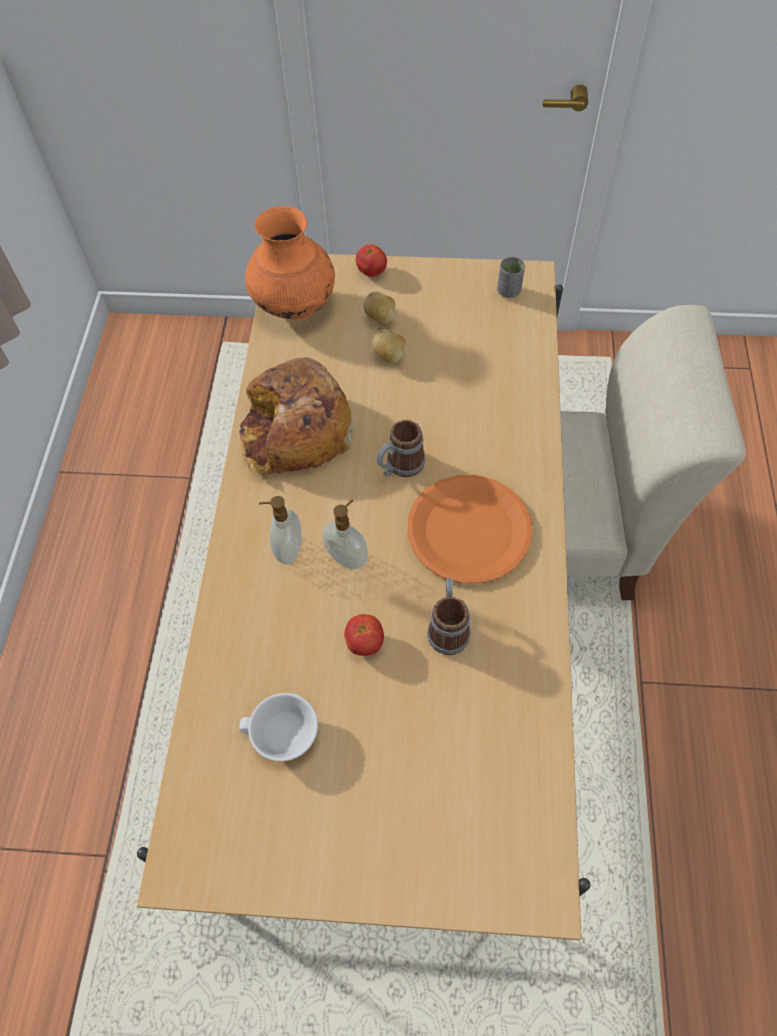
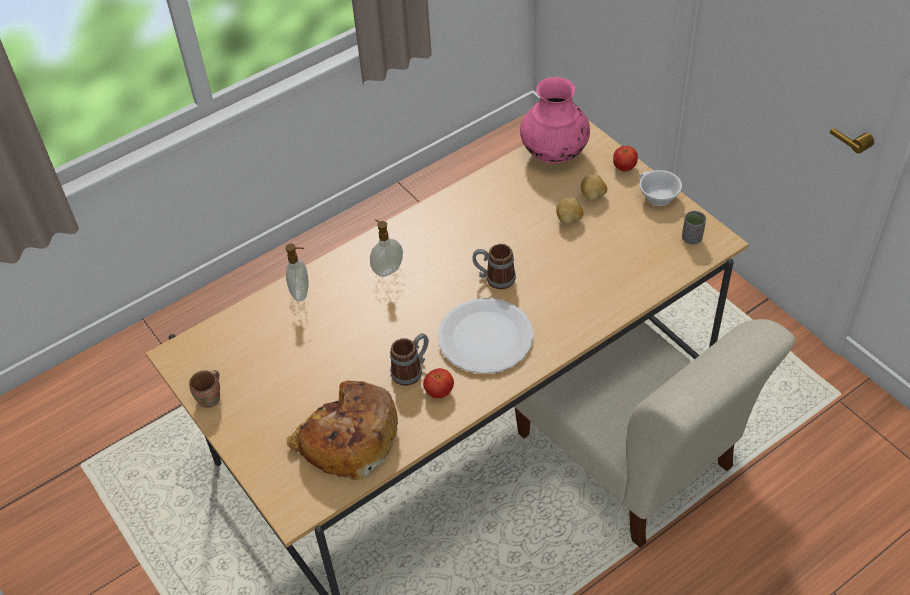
camera: 50 degrees right, 10 degrees down
(283, 737) = (278, 346): white cup -> white cup (656, 197)
(290, 873) = (211, 399): none -> brown mug
(295, 306) = (554, 154): orange vase -> pink vase
(295, 431) = (466, 218): bread -> bread (347, 438)
(348, 557) = (410, 297): soap dispenser -> soap dispenser (301, 292)
(365, 643) = (365, 341): tomato -> tomato (439, 391)
(469, 530) = (485, 338): orange plate -> white plate

